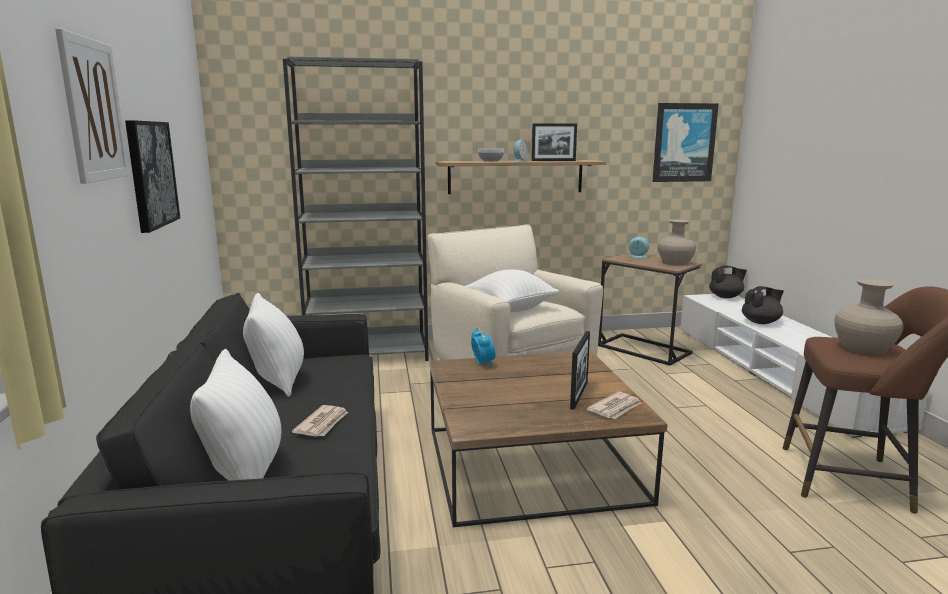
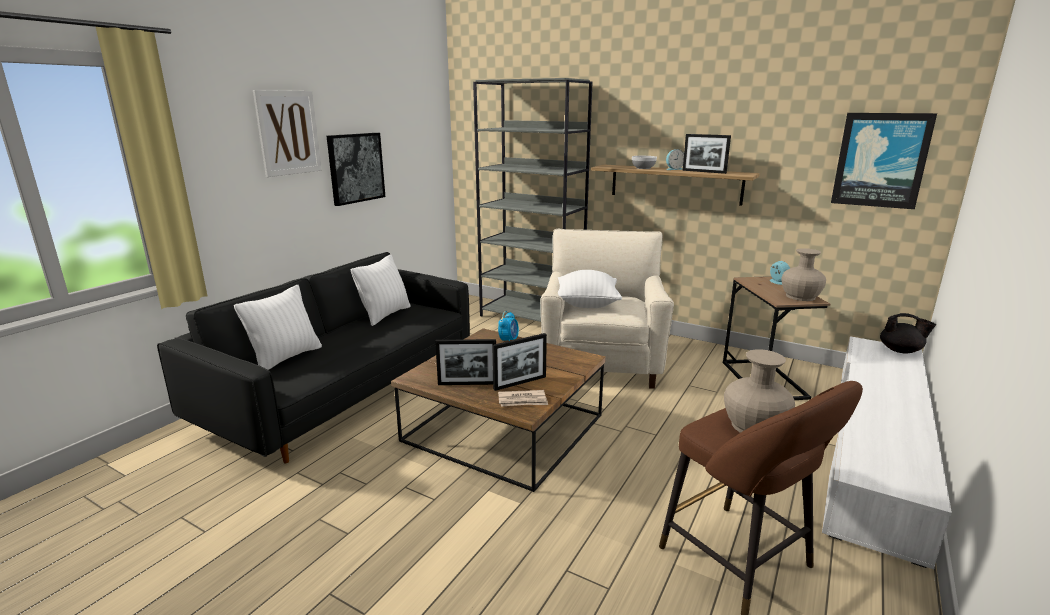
camera: 40 degrees right, 5 degrees up
(323, 423) = (355, 346): newspaper -> none
(536, 413) = (467, 384): none -> picture frame
(761, 322) = (876, 387): black teapot -> none

